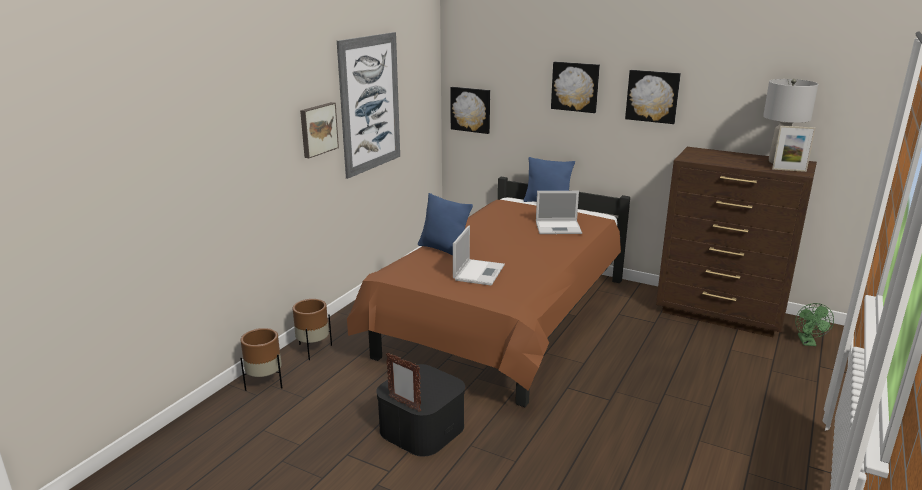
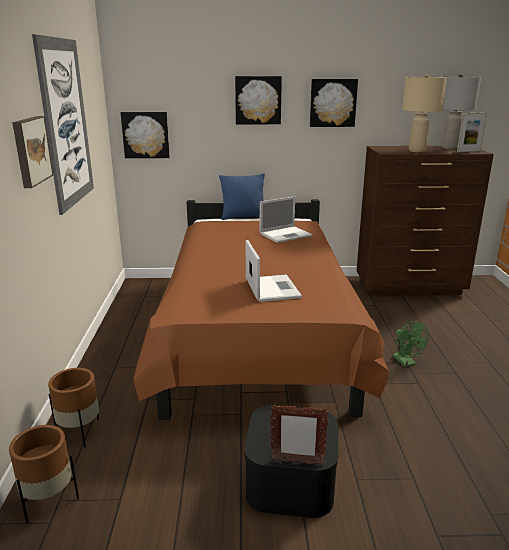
camera: 30 degrees left, 0 degrees up
(444, 250) = (207, 275): blue pillow -> none
(726, 161) = (417, 151): none -> beige table lamp
(808, 342) = (485, 292): green fan -> green fan (406, 362)

